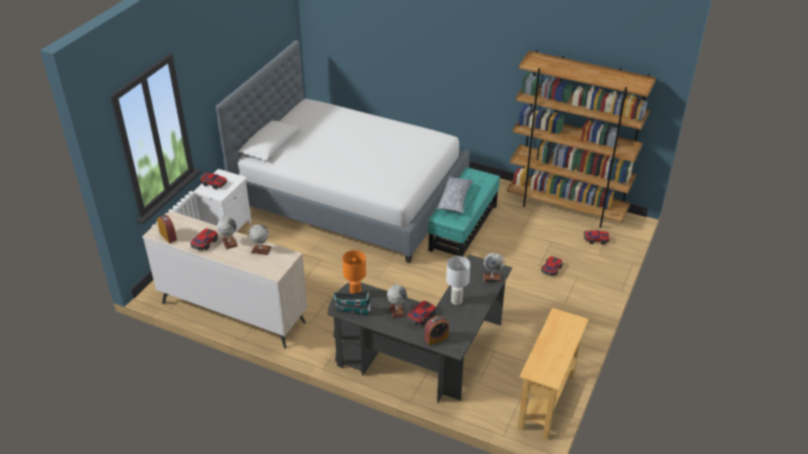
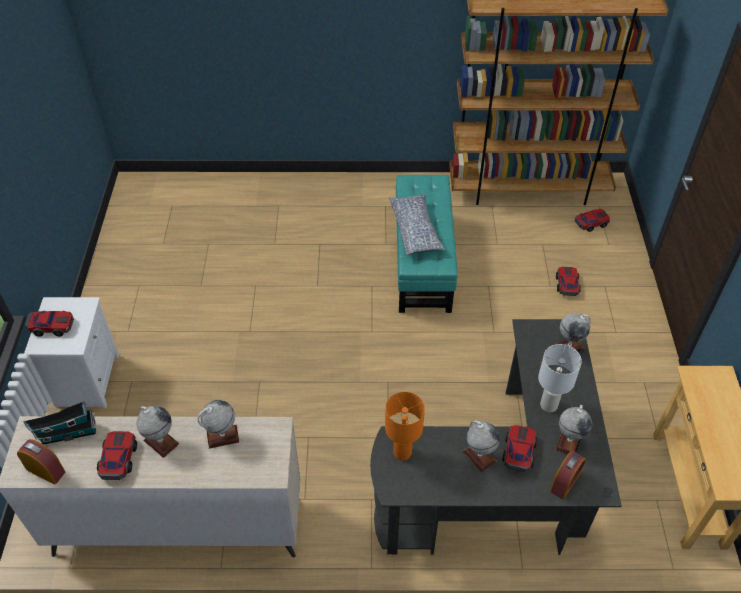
camera: 25 degrees left, 10 degrees up
(351, 195) = (242, 261): bed -> none
(352, 310) = (415, 482): toy house -> toy house (67, 434)
(454, 321) = (569, 441): none -> globe

